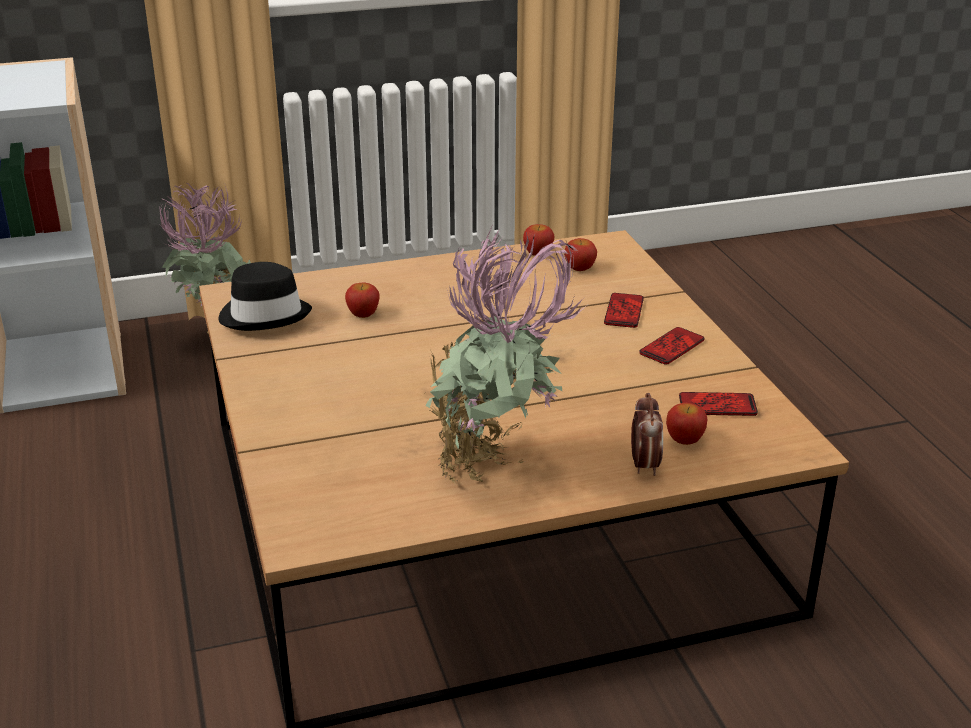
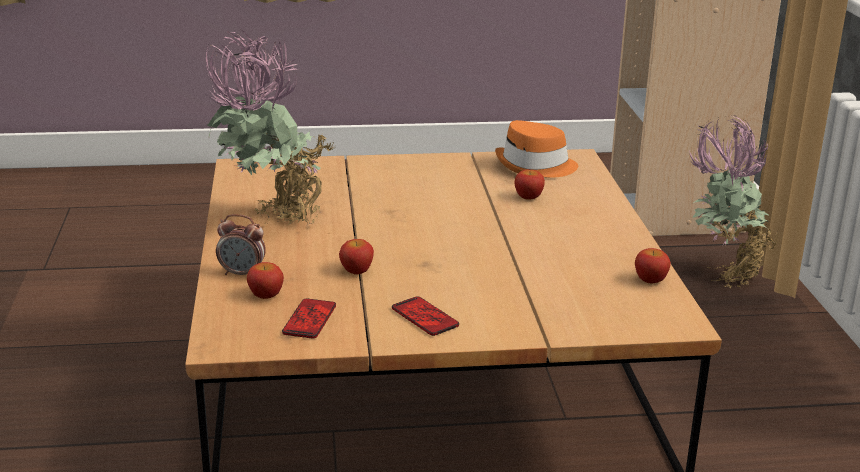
camera: 100 degrees right, 5 degrees down
(265, 315) = (536, 166): black hat -> orange hat
(580, 268) = (611, 297): apple -> apple (356, 271)
(624, 311) = (506, 305): phone -> none

